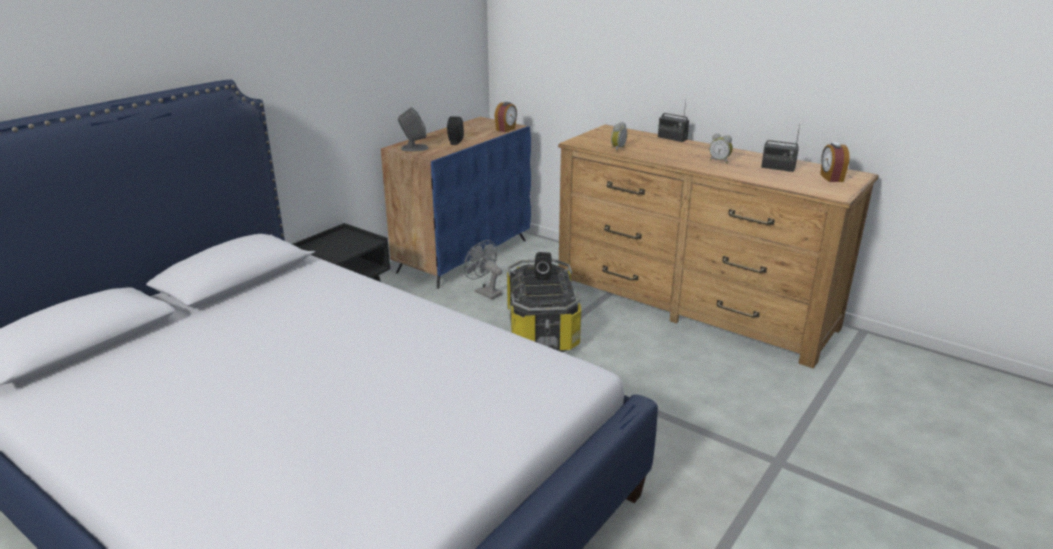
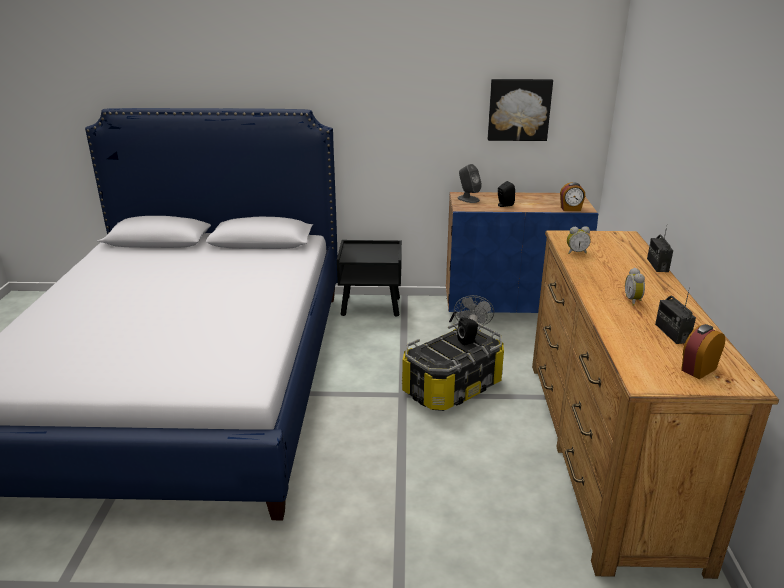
camera: 55 degrees right, 0 degrees up
(423, 40) = (519, 109): none -> picture

